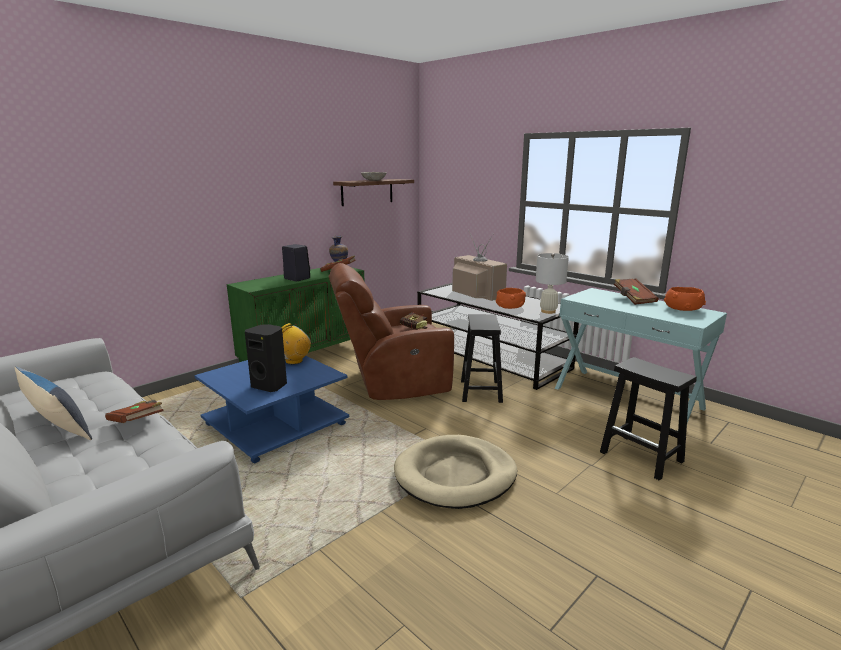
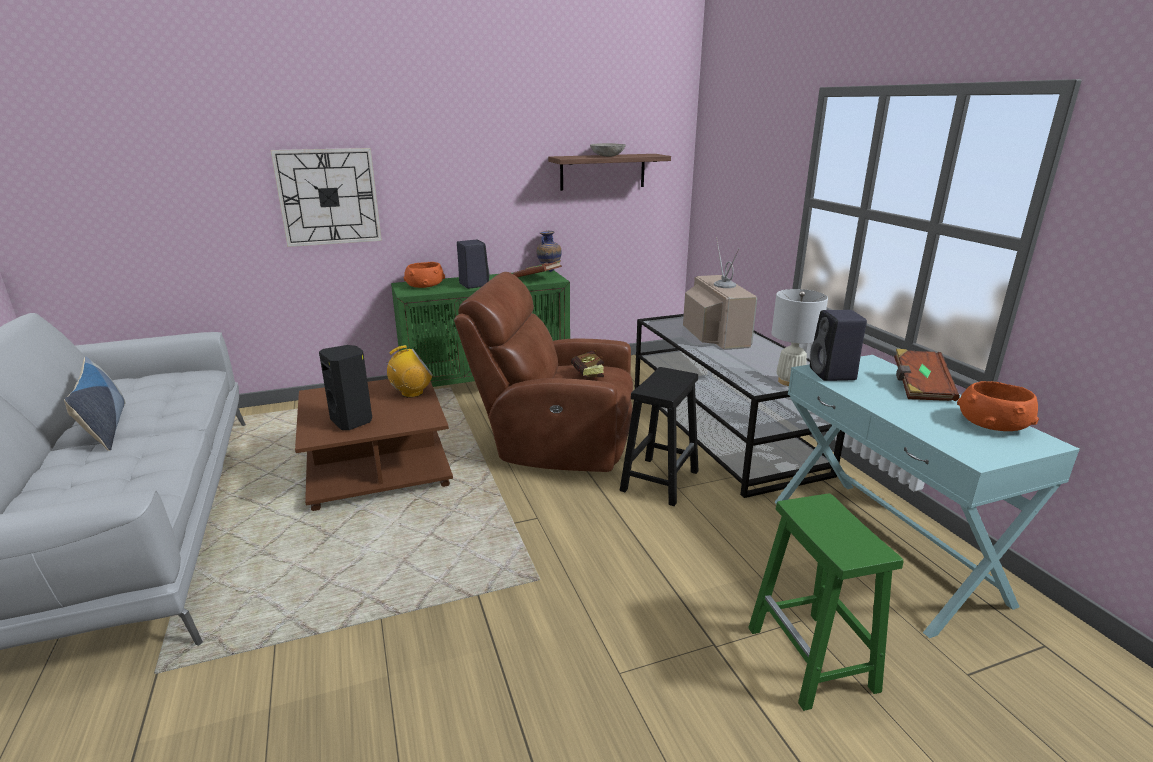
camera: 25 degrees right, 5 degrees up
(137, 422) = (167, 440): brown book -> none
(176, 216) = (328, 197): none -> wall clock
(274, 425) = (376, 467): blue coffee table -> brown coffee table
(455, 475) = (510, 598): beige dog bed -> none
(510, 307) = (740, 364): orange bowl -> orange bowl (425, 286)
(586, 299) = (833, 374): none -> black speaker
(642, 457) = (812, 660): black stool -> green stool

